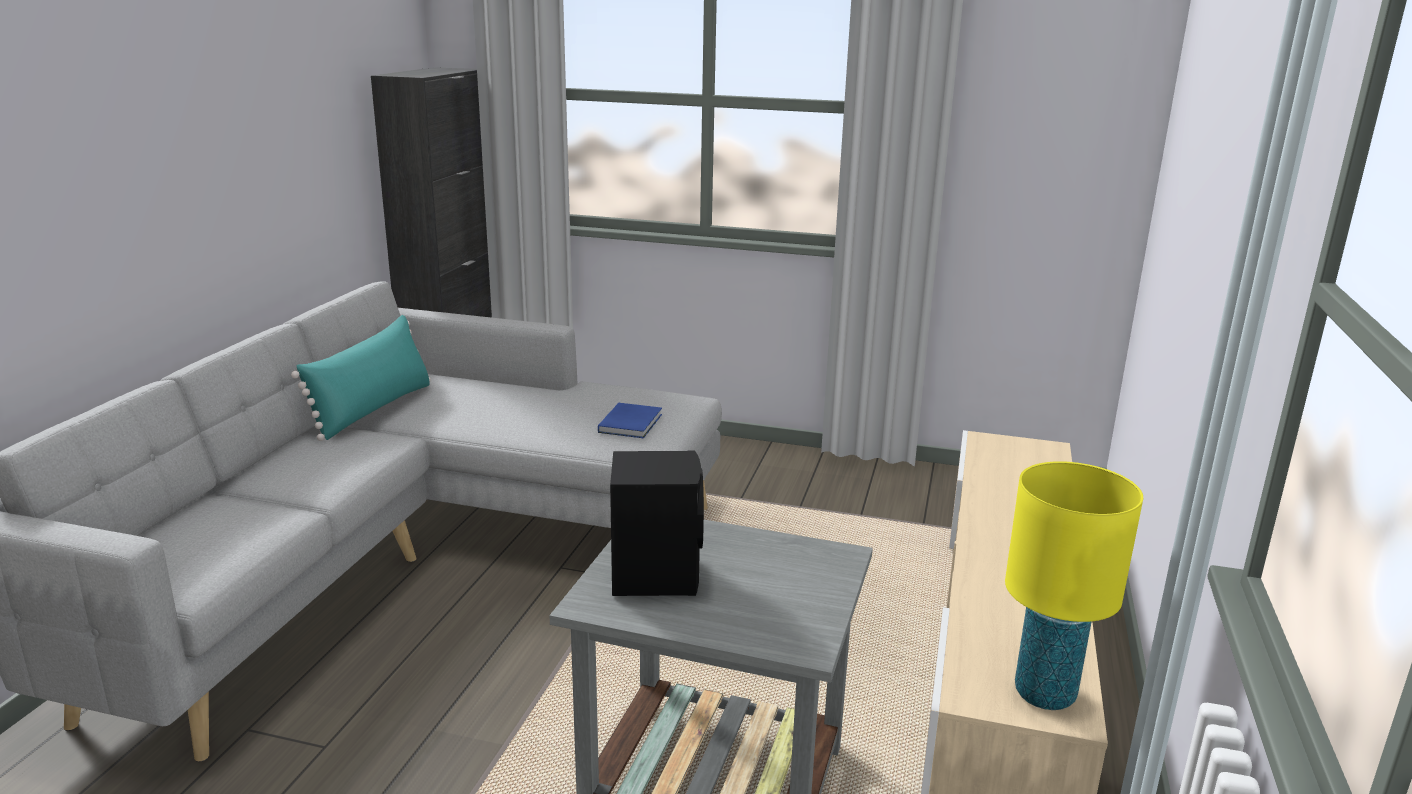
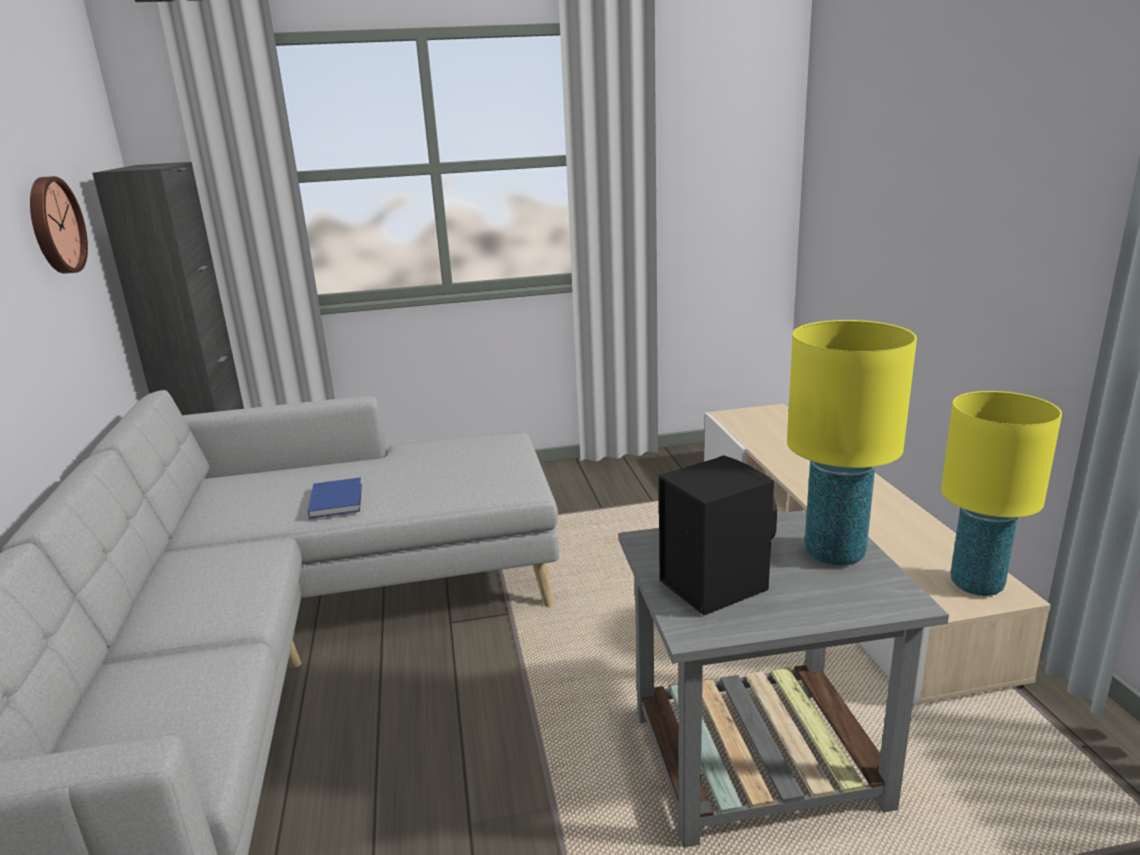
camera: 25 degrees left, 0 degrees up
(314, 122) = (53, 226): none -> wall clock
(373, 409) = (210, 523): turquoise pillow -> none
(632, 423) = (484, 468): blue book -> blue book (337, 499)
(802, 587) = (834, 554): none -> yellow table lamp

